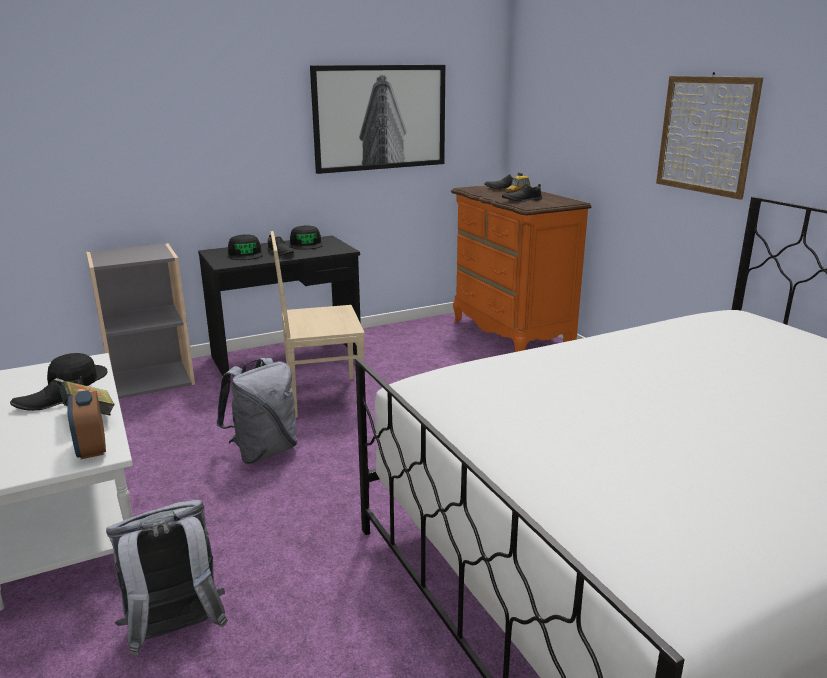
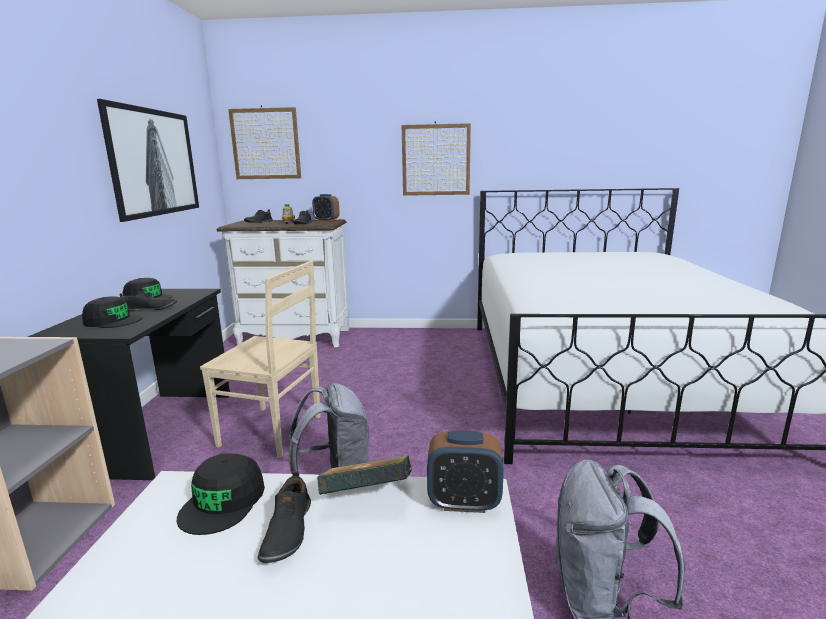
camera: 60 degrees left, 5 degrees down
(77, 378) = (223, 501): black cap -> black cap turned 120 degrees counterclockwise
(321, 396) = (273, 431): beige chair -> beige chair turned 90 degrees counterclockwise
(509, 335) = (294, 338): orange dresser -> white dresser
(541, 92) = (265, 142): none -> picture
(562, 201) = (326, 220): none -> alarm clock

